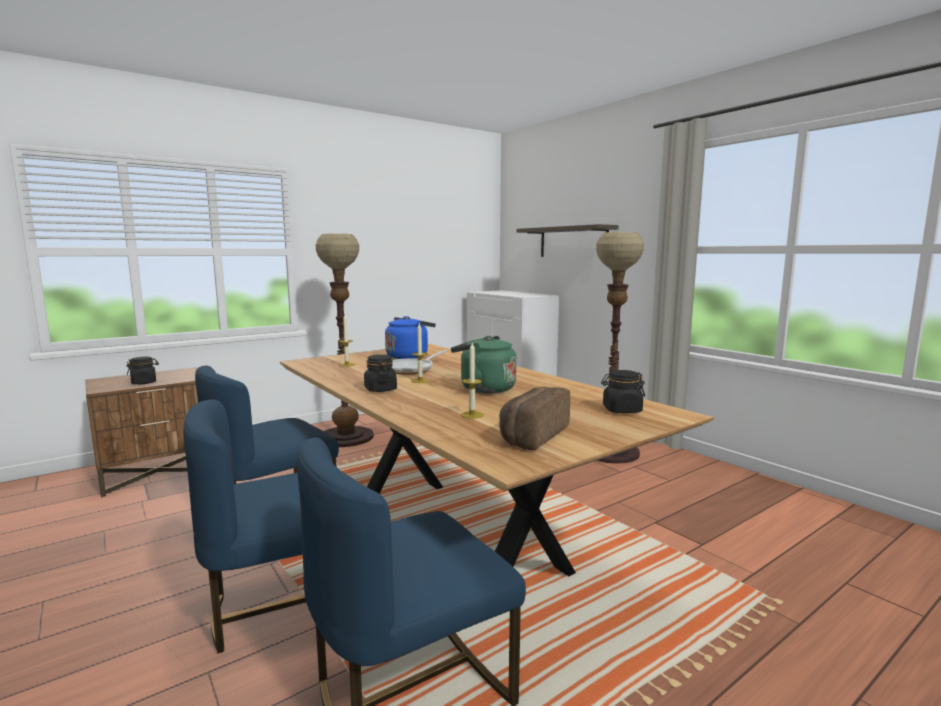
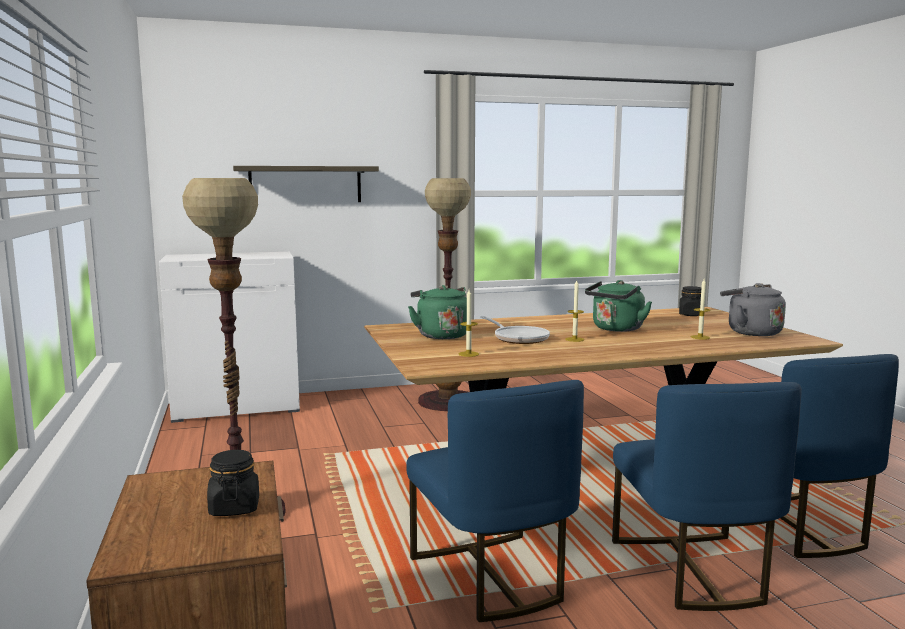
camera: 70 degrees left, 0 degrees up
(380, 389) = (605, 350): black jar -> none
(409, 356) = (441, 335): blue kettle -> green kettle
(531, 435) = (750, 332): bread -> grey kettle

